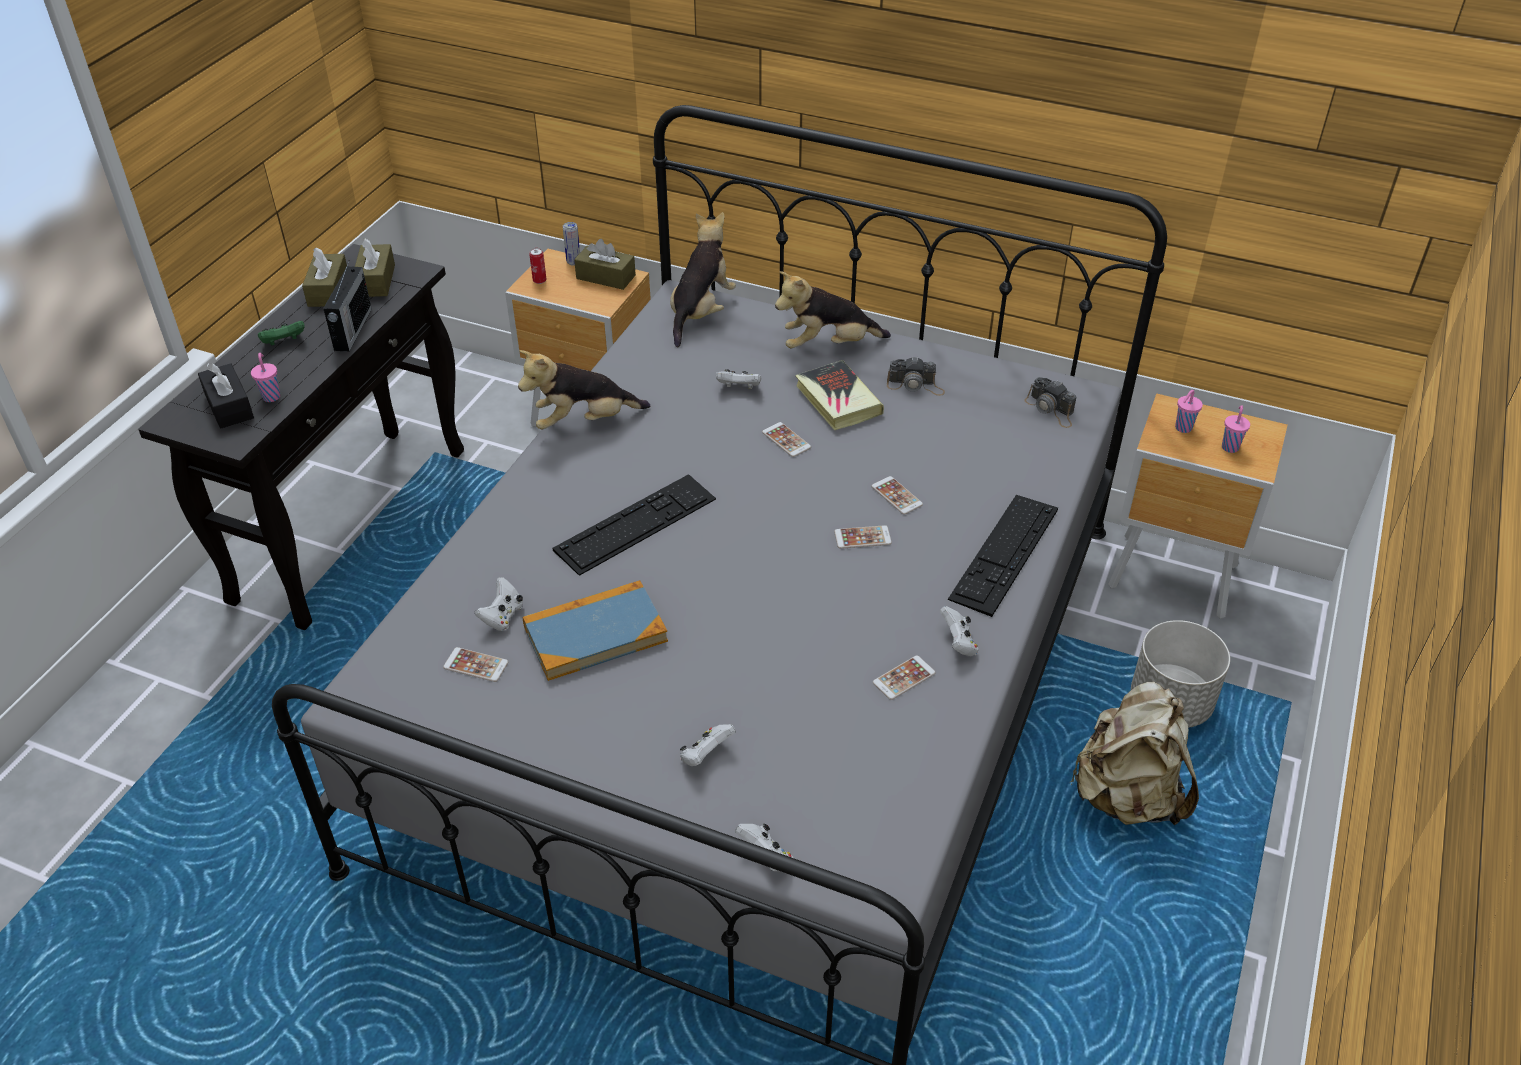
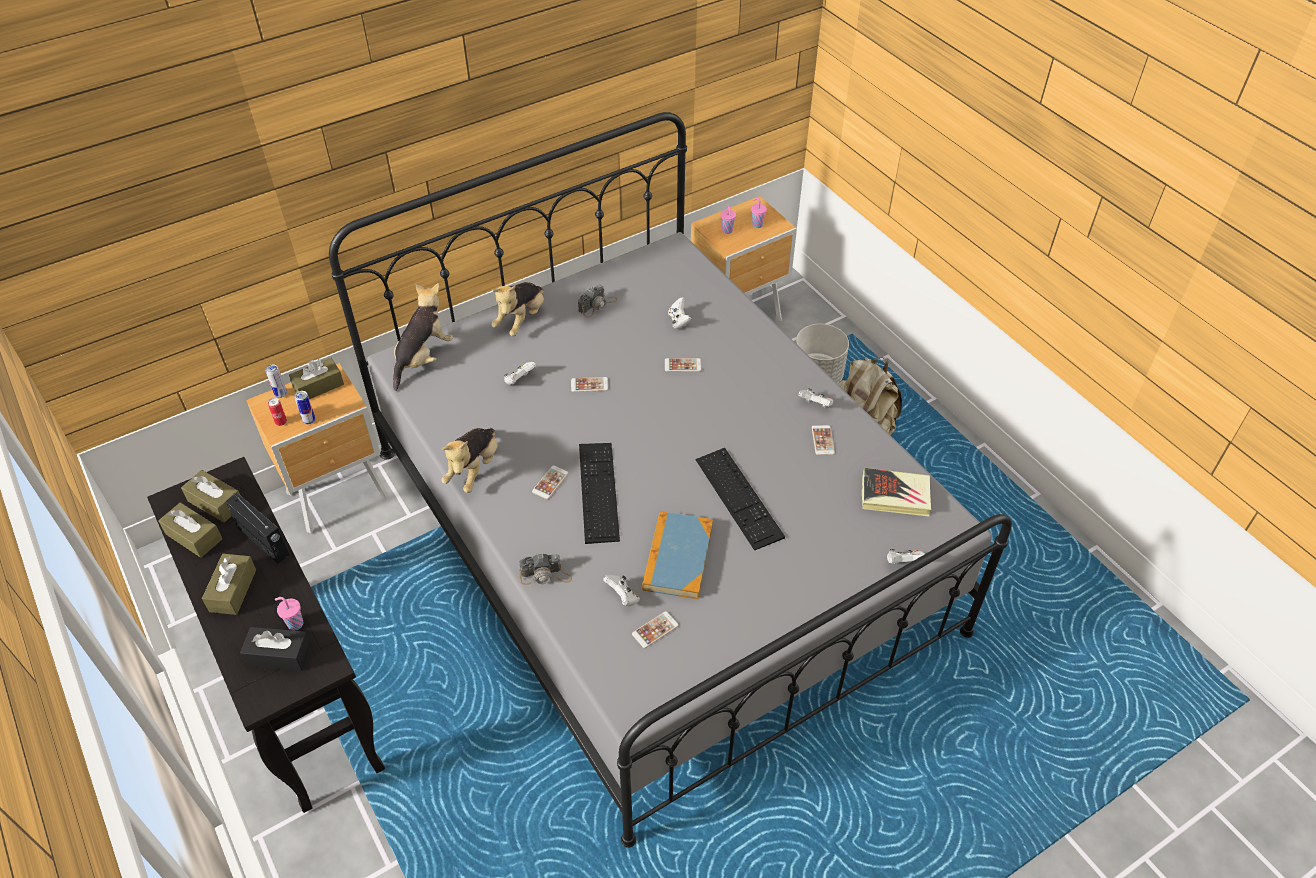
camera: 55 degrees left, 5 degrees up
(284, 343) = (233, 590): green game controller -> brown tissue box
(557, 295) = (309, 420): none -> can
(701, 312) = (423, 358): plush toy -> plush toy turned 60 degrees clockwise
(706, 755) = (814, 553): white game controller -> white game controller (679, 321)
(838, 400) = (577, 344): book -> book (895, 496)
(862, 537) = (703, 398): phone -> phone (550, 482)
(1004, 553) = (766, 350): keyboard -> keyboard (738, 498)
(1051, 410) = (673, 266): camera -> camera (545, 575)

